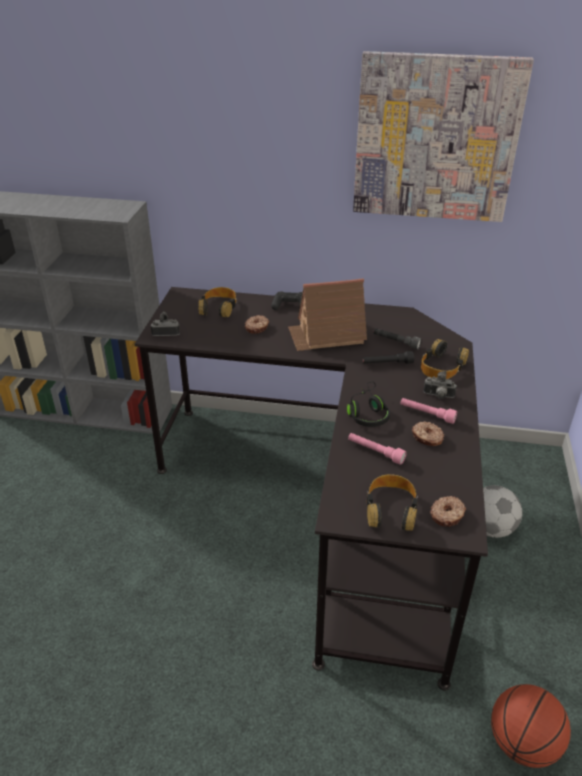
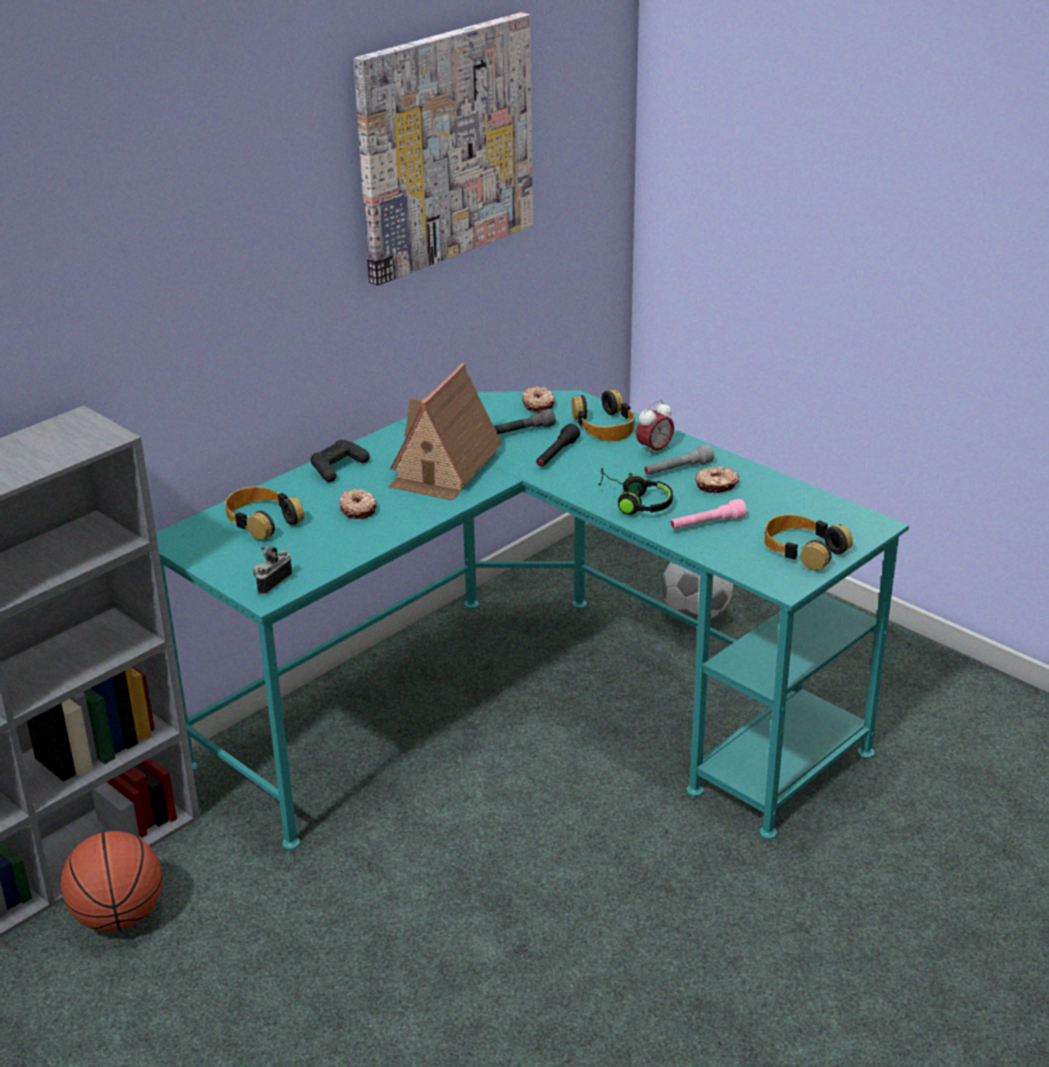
camera: 55 degrees left, 5 degrees down
(329, 501) = (526, 711): black desk -> turquoise desk
(427, 414) = (677, 470): pink flashlight -> grey flashlight
(438, 396) = (654, 450): camera -> alarm clock
(447, 515) = (842, 523): donut -> donut (539, 405)
(522, 743) = (967, 736): basketball -> basketball (119, 917)

